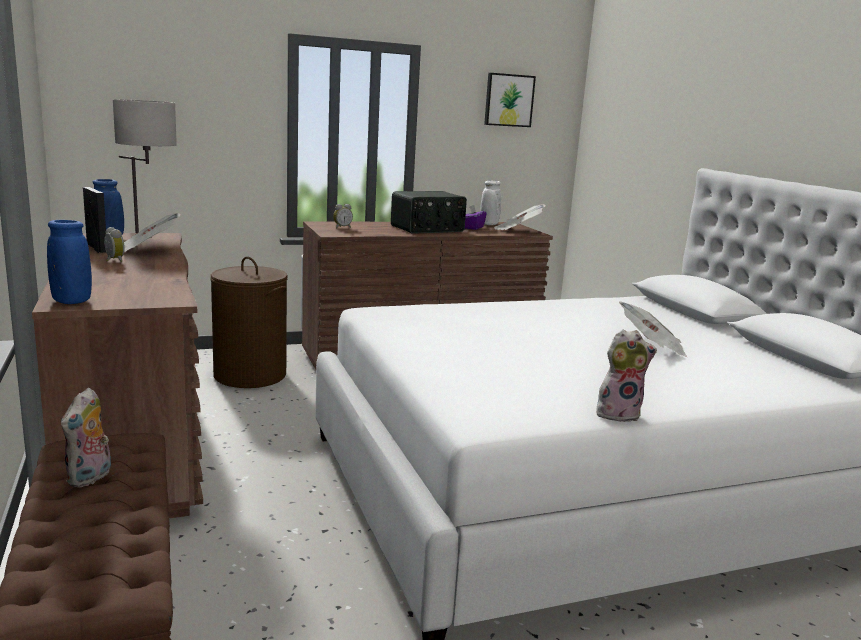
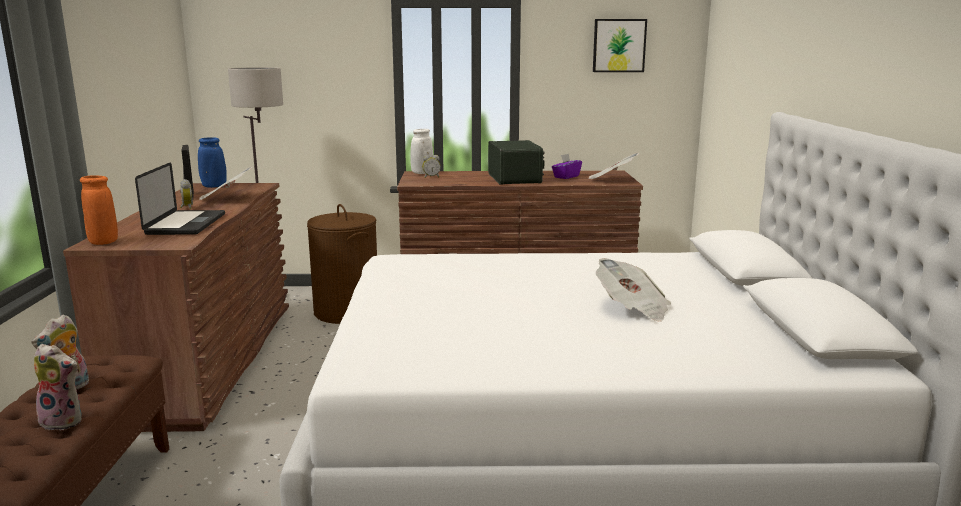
camera: 20 degrees right, 0 degrees up
(72, 301) = (103, 242): blue vase -> orange vase
(144, 279) = (186, 224): none -> laptop
(427, 229) = (515, 178): radio -> radio turned 90 degrees counterclockwise
(488, 224) = (589, 173): white vase -> white vase (422, 173)
(618, 413) = (500, 375): plush toy -> plush toy (64, 421)

